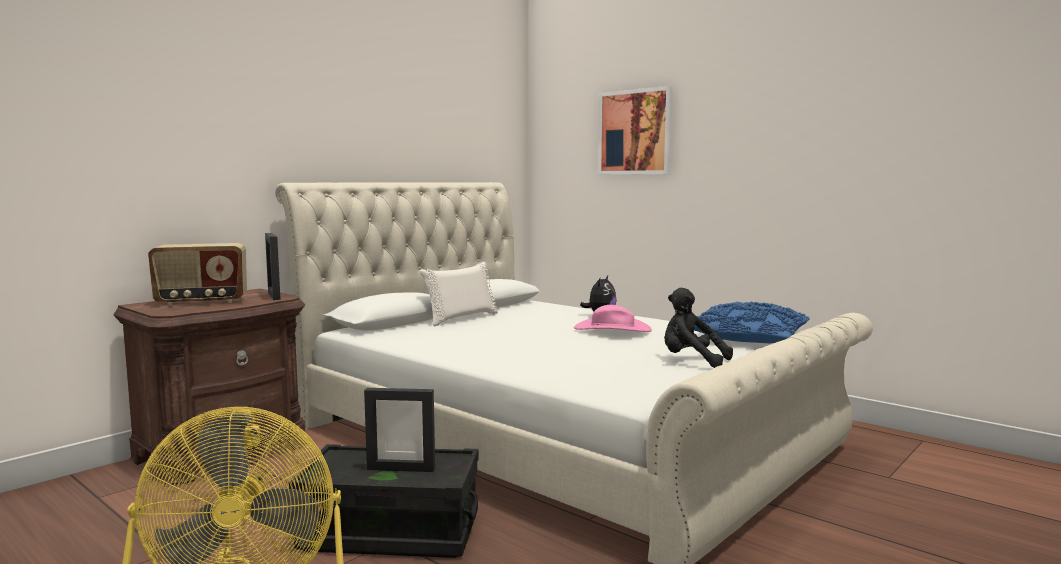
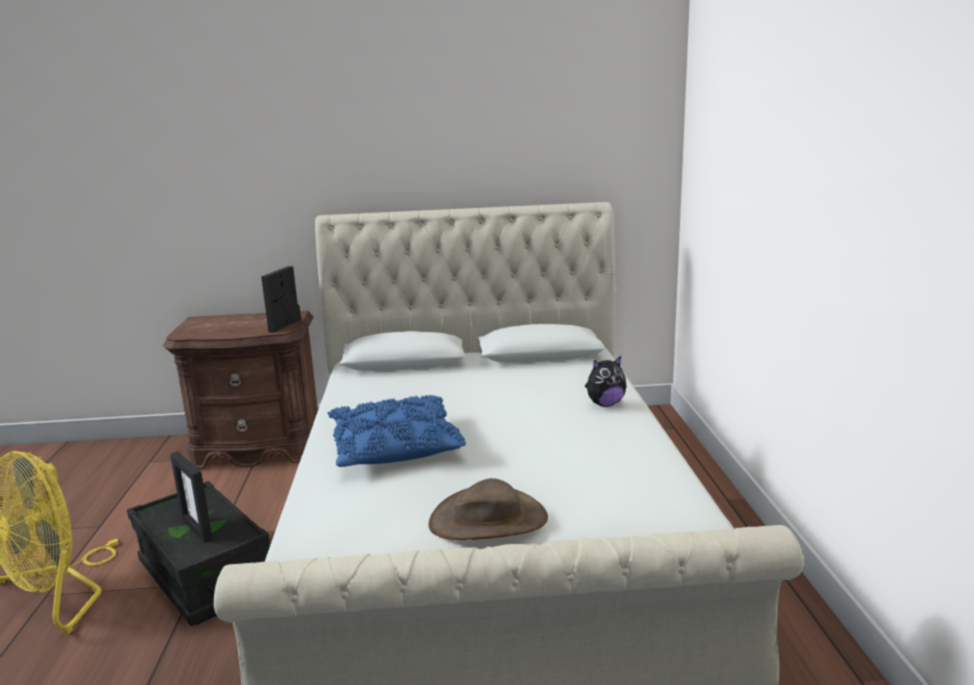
camera: 45 degrees right, 10 degrees up
(202, 302) = (230, 324): radio -> none
(461, 319) = (466, 372): white pillow -> none
(612, 329) = (545, 435): pink hat -> none
(635, 132) = (747, 149): picture -> none
(691, 361) = (488, 520): black plush toy -> brown hat
(747, 338) = (657, 507): blue pillow -> blue pillow (395, 447)

